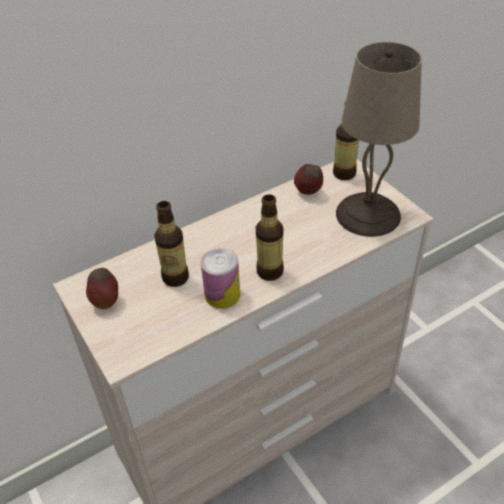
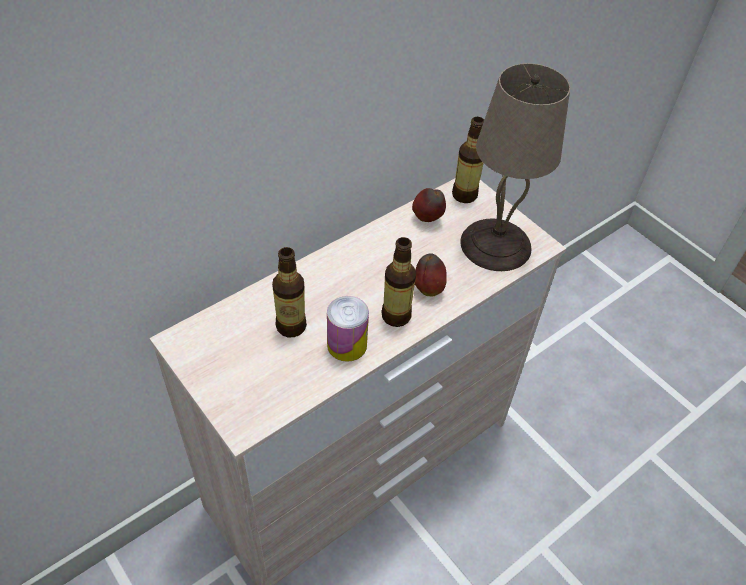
camera: 10 degrees left, 5 degrees up
(106, 302) = (216, 358): apple -> apple (428, 288)

